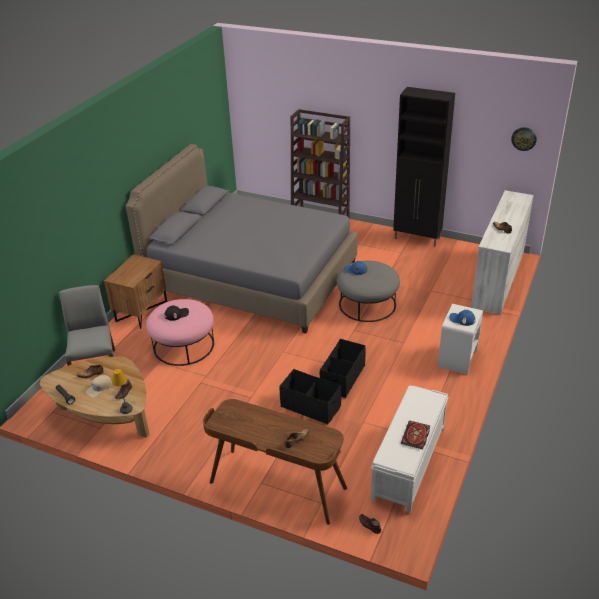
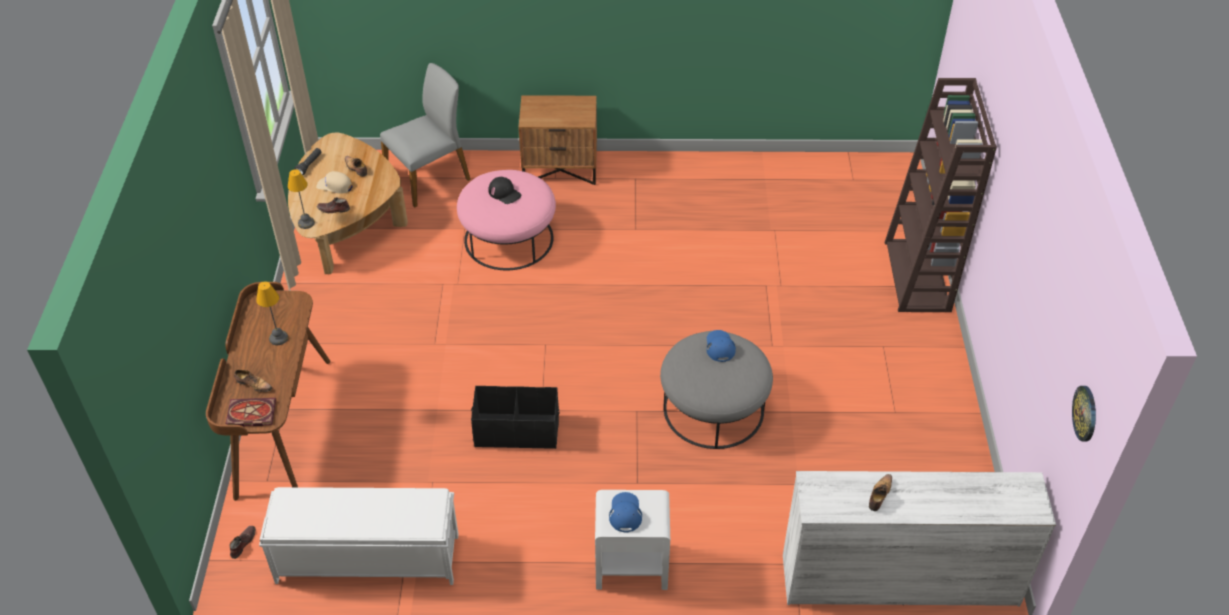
camera: 65 degrees right, 10 degrees up
(251, 277) = (704, 249): grey bed -> none
(259, 421) = (278, 338): none -> table lamp
(310, 406) = (441, 413): black storage box -> none
(416, 436) = (338, 523): book -> book (250, 414)
(417, 238) = (959, 424): black cabinet -> none

